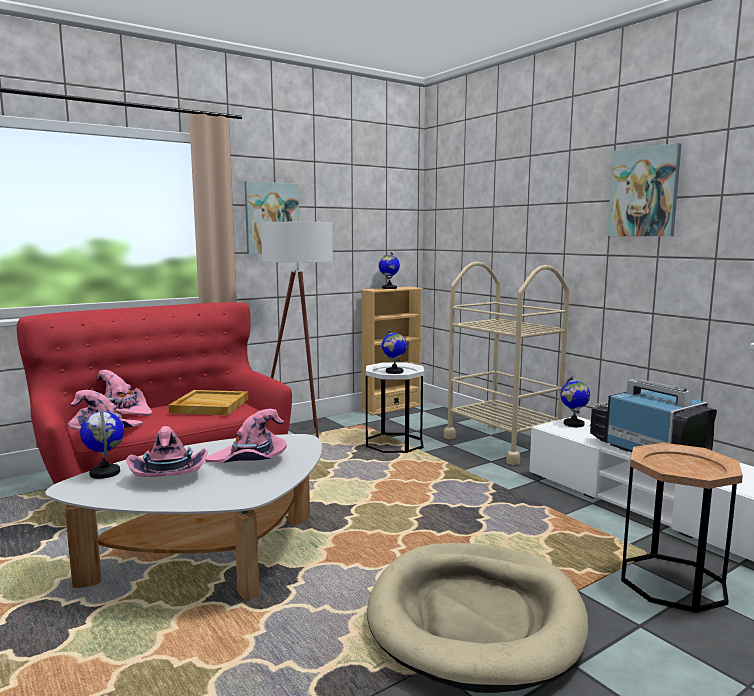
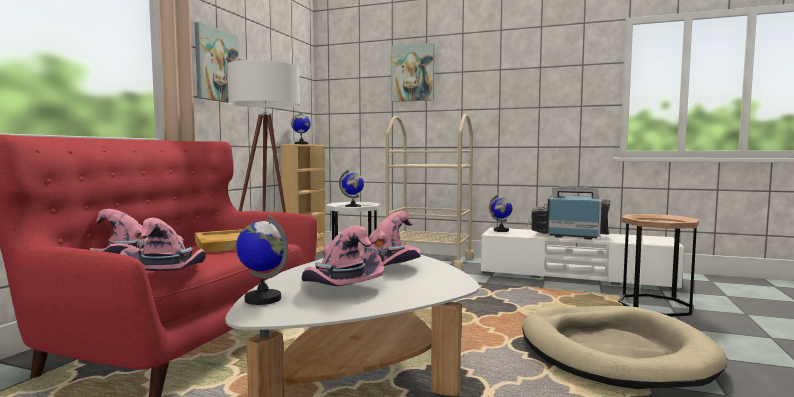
camera: 35 degrees left, 5 degrees down
(644, 192) = (527, 63): picture -> picture (413, 73)

